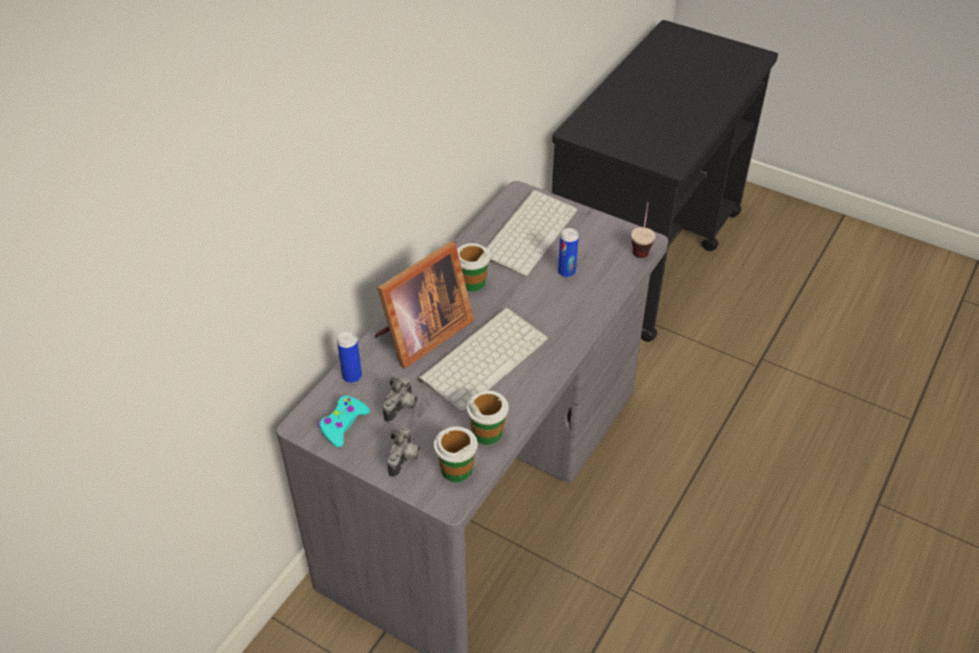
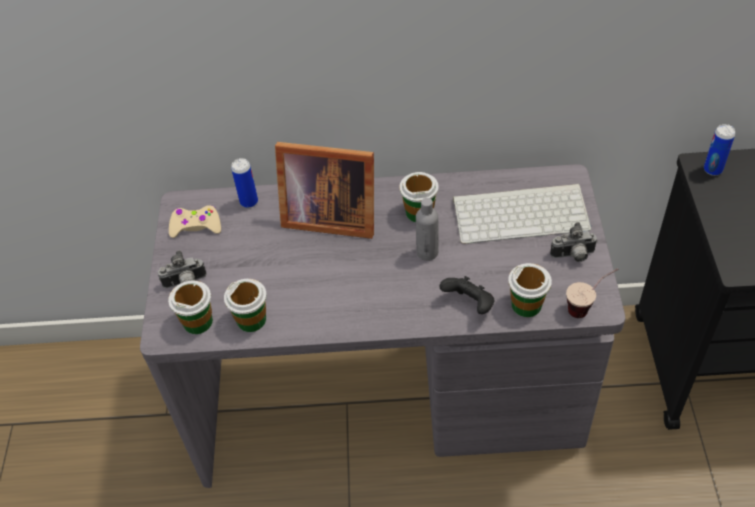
camera: 60 degrees right, 5 degrees up
(343, 425) = (196, 226): turquoise game controller -> beige game controller
(402, 408) = (238, 251): camera -> camera (573, 256)
(483, 357) = (335, 269): keyboard -> none
(517, 298) = (427, 252): none -> grey bottle
(566, 272) = (494, 269): can -> can (712, 169)
(587, 301) = (469, 304): none -> black game controller
(613, 273) = (526, 305): none -> cup

